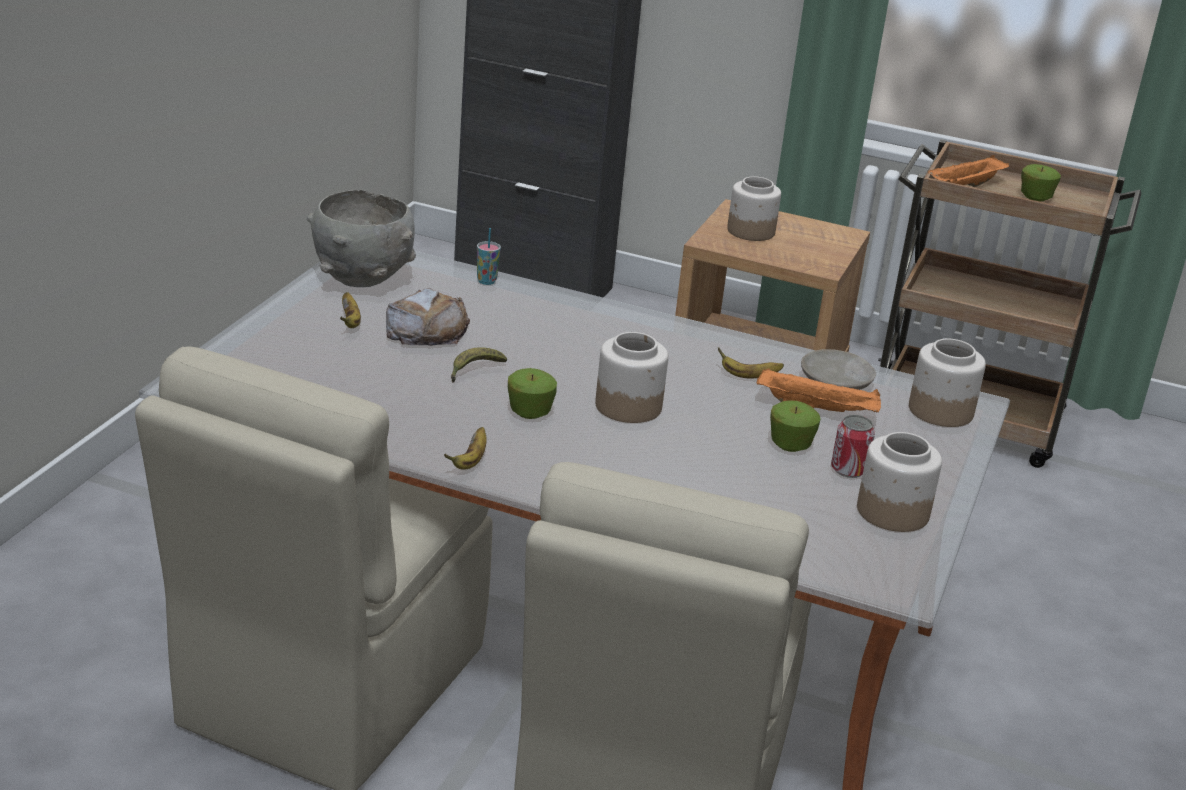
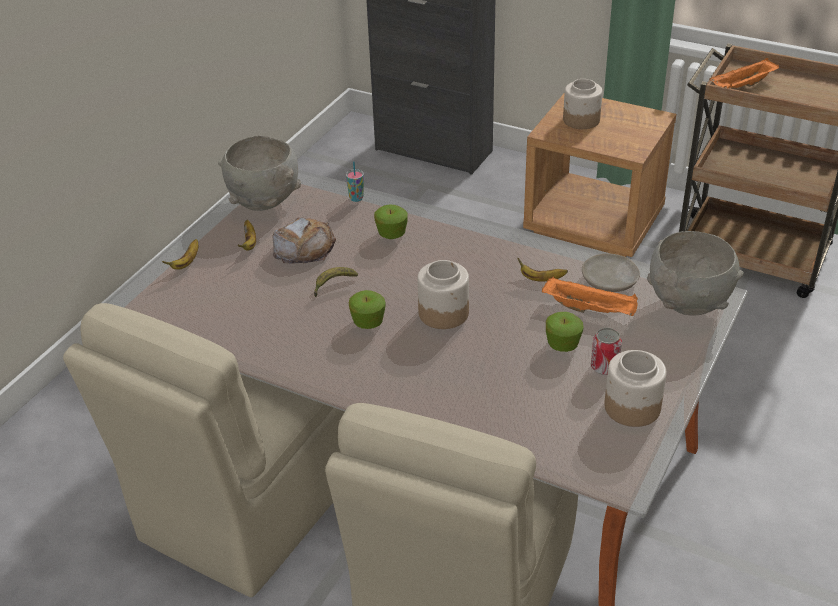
camera: 10 degrees right, 10 degrees up
(470, 461) = (316, 371): banana -> banana (186, 263)
(939, 411) = (688, 305): jar -> grey bowl
(1035, 197) = (799, 93): apple -> apple (391, 234)

